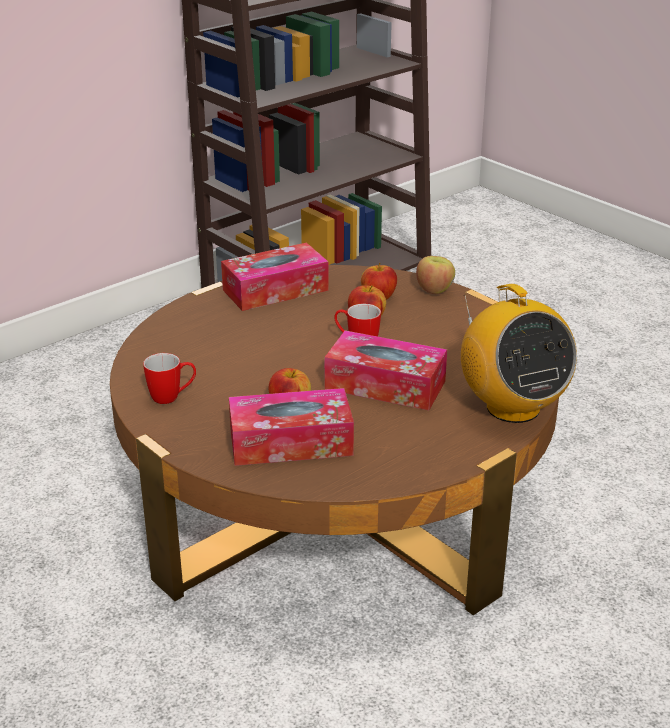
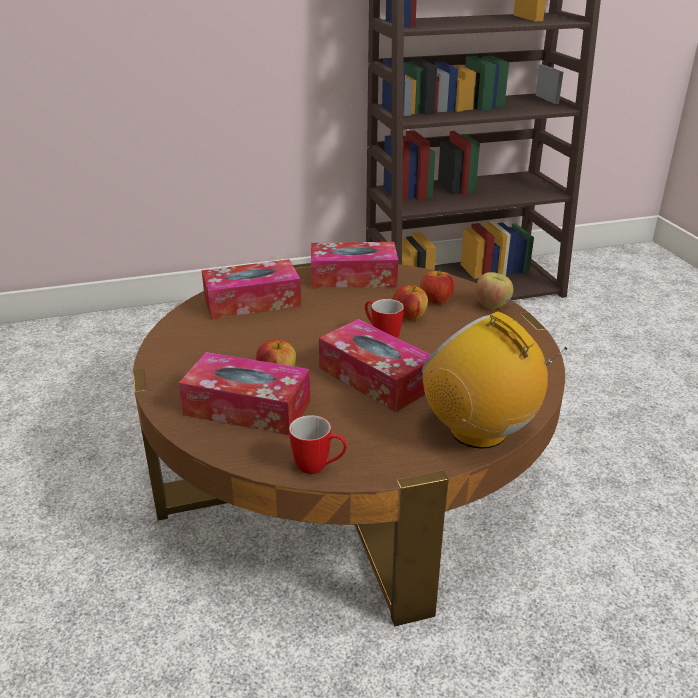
camera: 25 degrees right, 0 degrees up
(172, 397) = (191, 344): mug -> mug (319, 467)
(193, 339) = (252, 302): none -> tissue box
(512, 407) = (479, 431): radio -> radio turned 135 degrees clockwise

